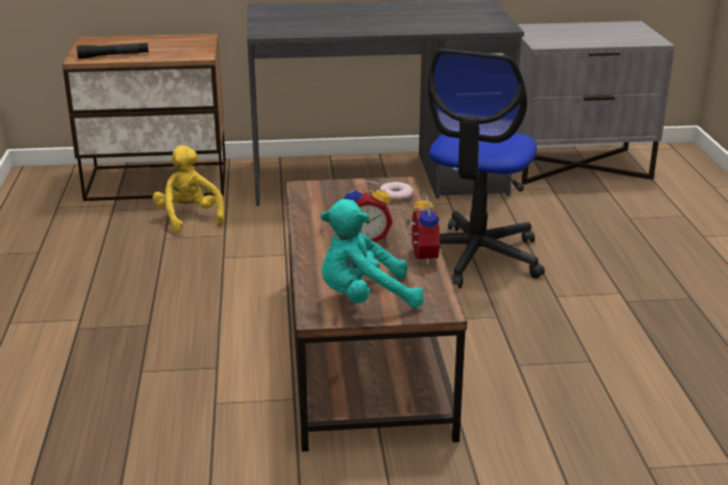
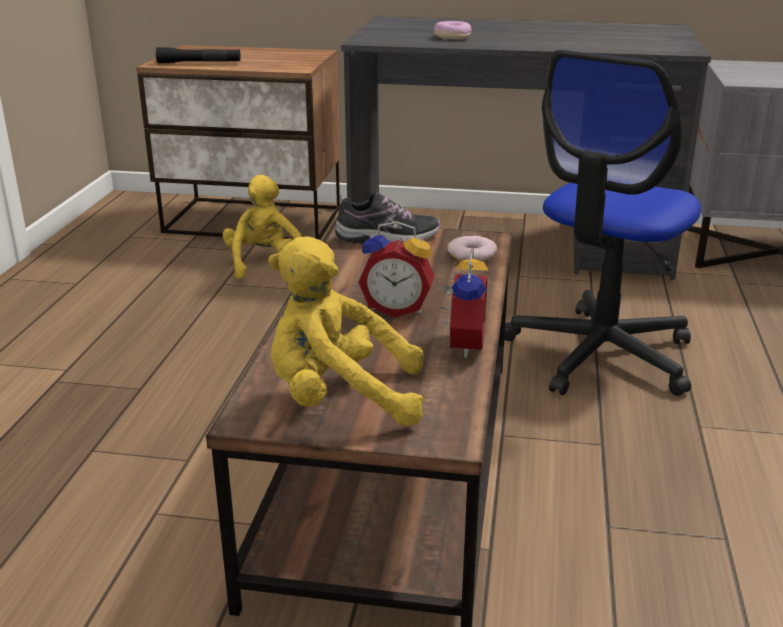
camera: 15 degrees right, 0 degrees up
(327, 25) = (452, 37): none -> donut
(330, 189) = (388, 237): none -> shoe
(364, 299) = (340, 399): turquoise plush toy -> yellow plush toy

